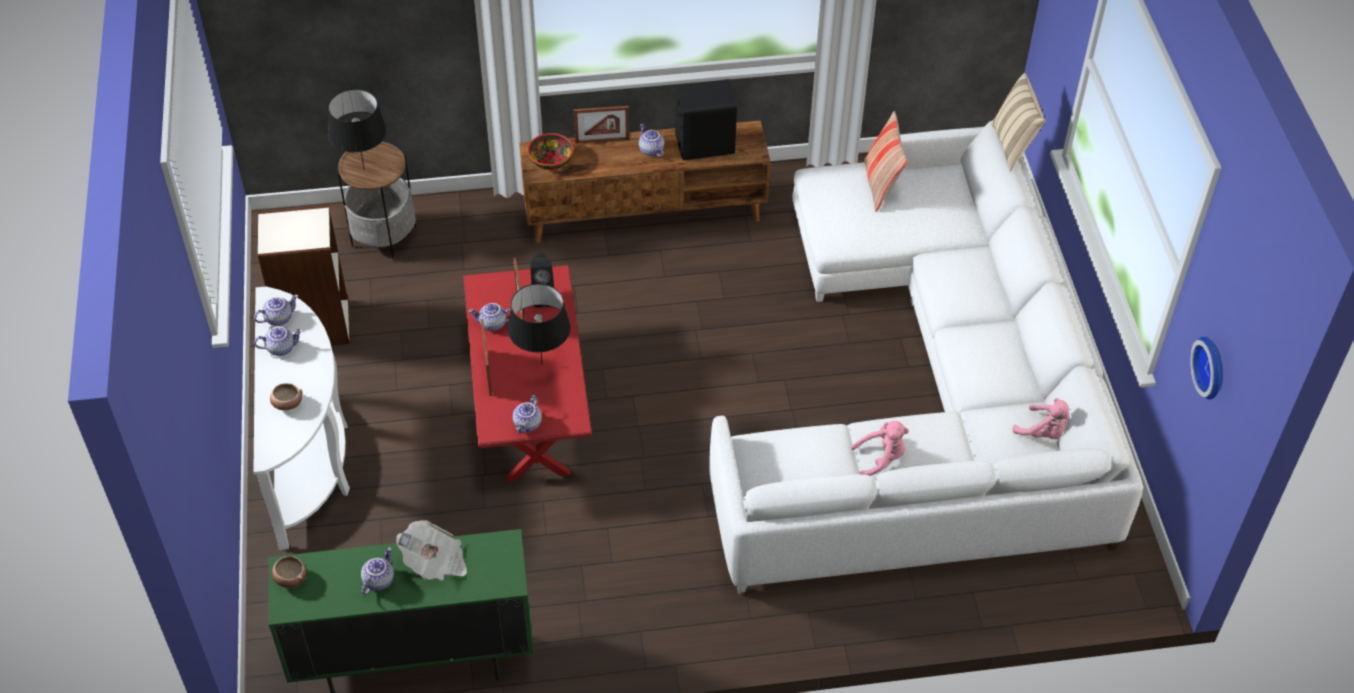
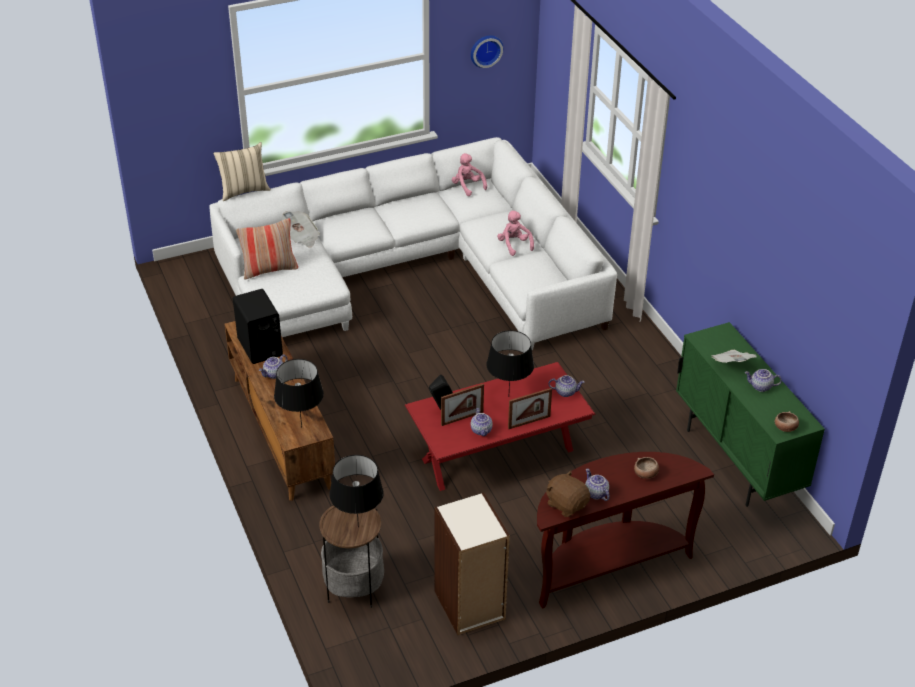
camera: 105 degrees left, 10 degrees down
(279, 318) = (566, 504): teapot -> brown plush toy
(310, 462) = (607, 565): white console table -> brown console table
(551, 160) = (301, 427): bowl -> black table lamp
(602, 140) = (269, 403): picture frame -> none
(946, 224) = (301, 237): none -> newspaper
(1044, 433) = (467, 186): pink plush toy -> pink plush toy turned 60 degrees counterclockwise

